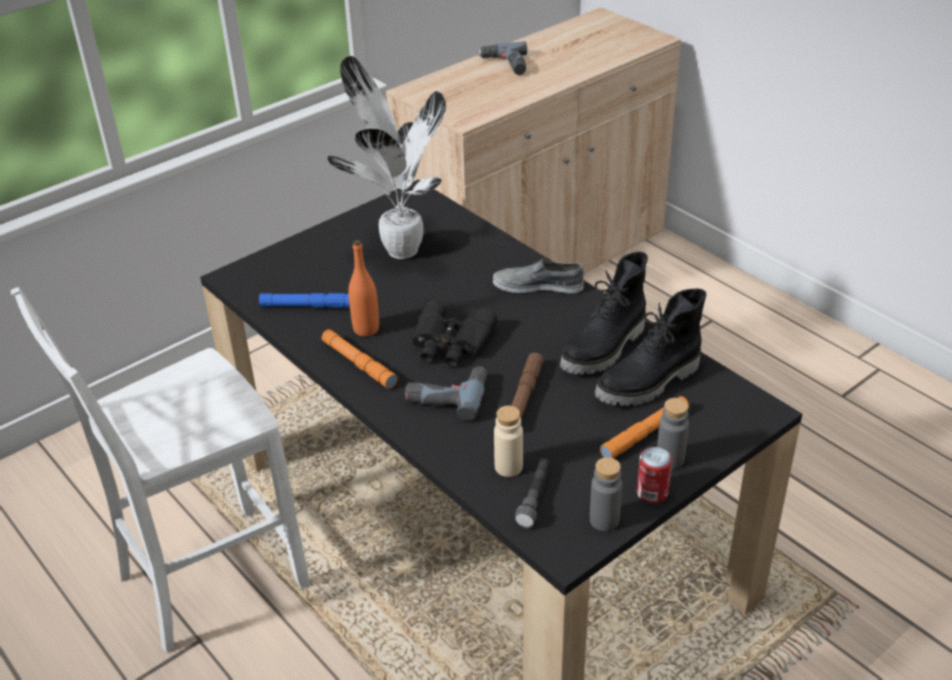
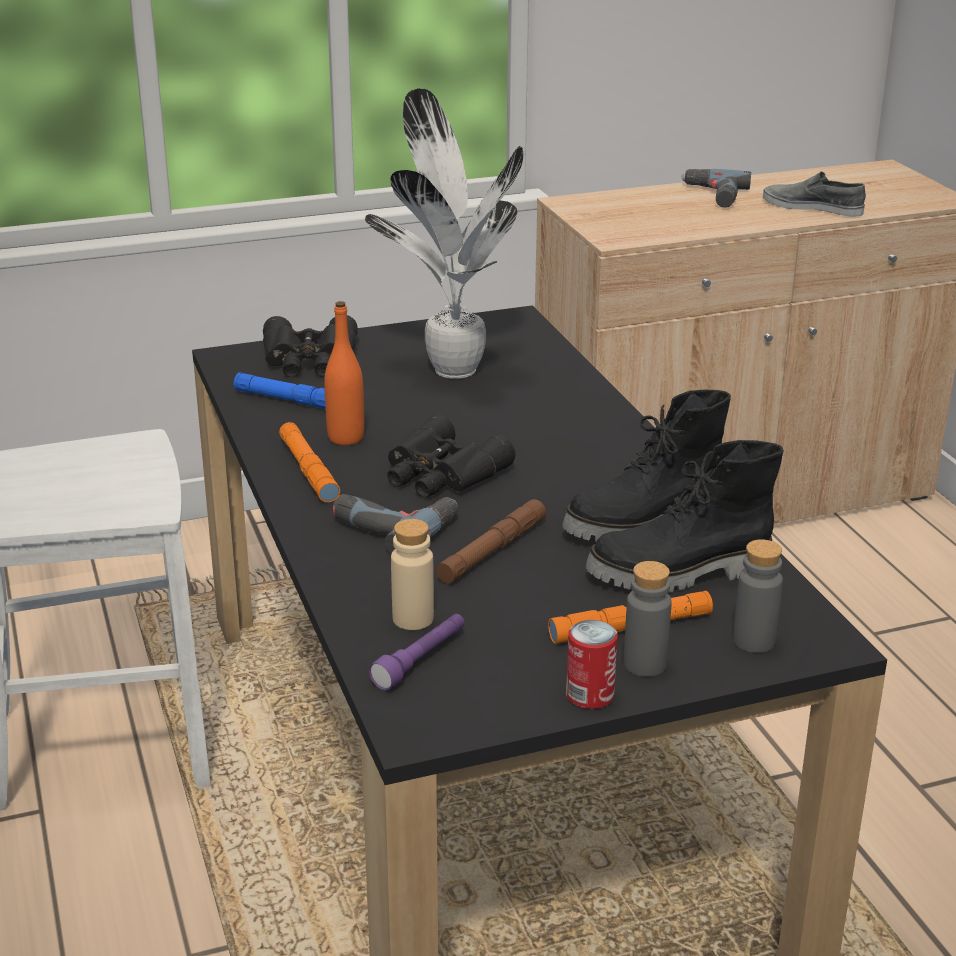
camera: 20 degrees right, 10 degrees down
(294, 266) = (309, 360): none -> black binoculars
(534, 498) = (420, 660): grey flashlight -> purple flashlight
(538, 285) = (605, 438): grey shoe -> grey shoe (812, 207)
(604, 520) = (497, 709): grey bottle -> grey bottle (754, 641)

